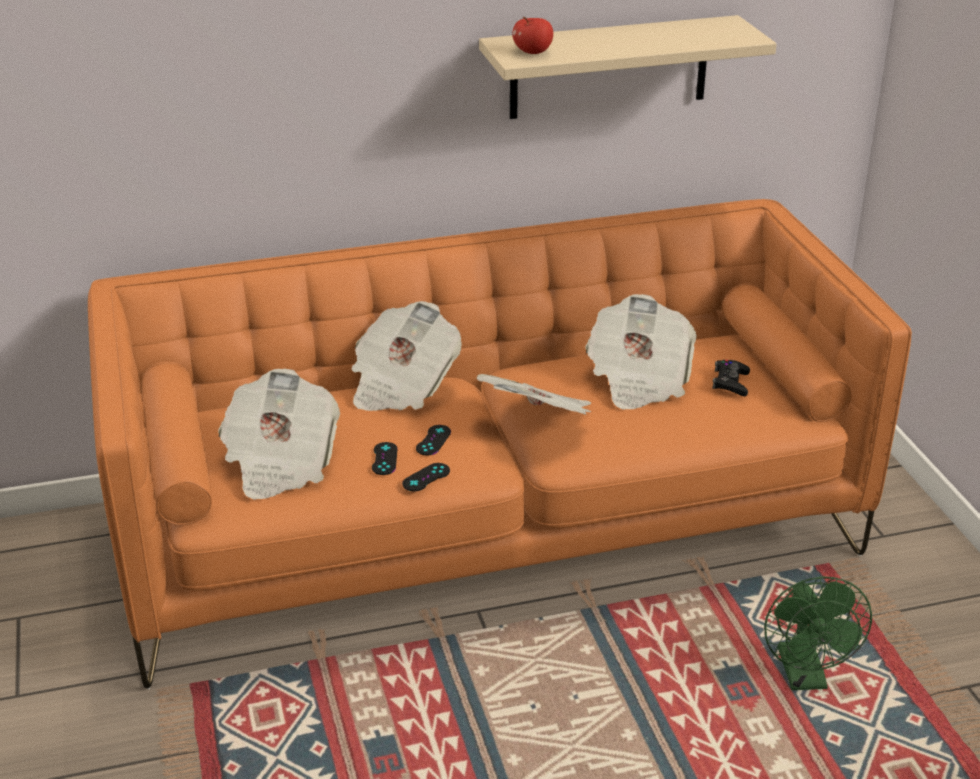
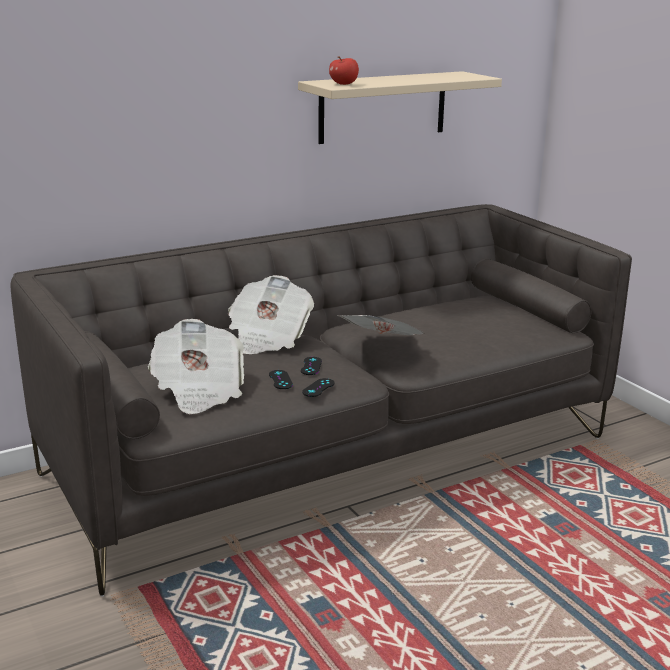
camera: 15 degrees left, 10 degrees down
(490, 533) = (333, 456): orange sofa -> grey sofa
(638, 379) = (438, 320): newspaper -> none
(730, 383) = (502, 316): black game controller -> none
(805, 677) = (604, 514): green fan -> none

